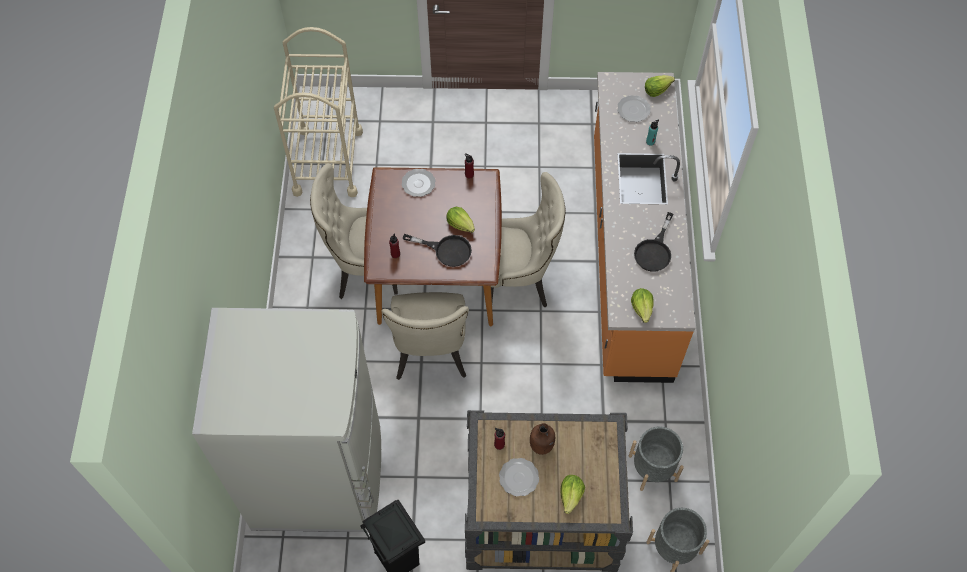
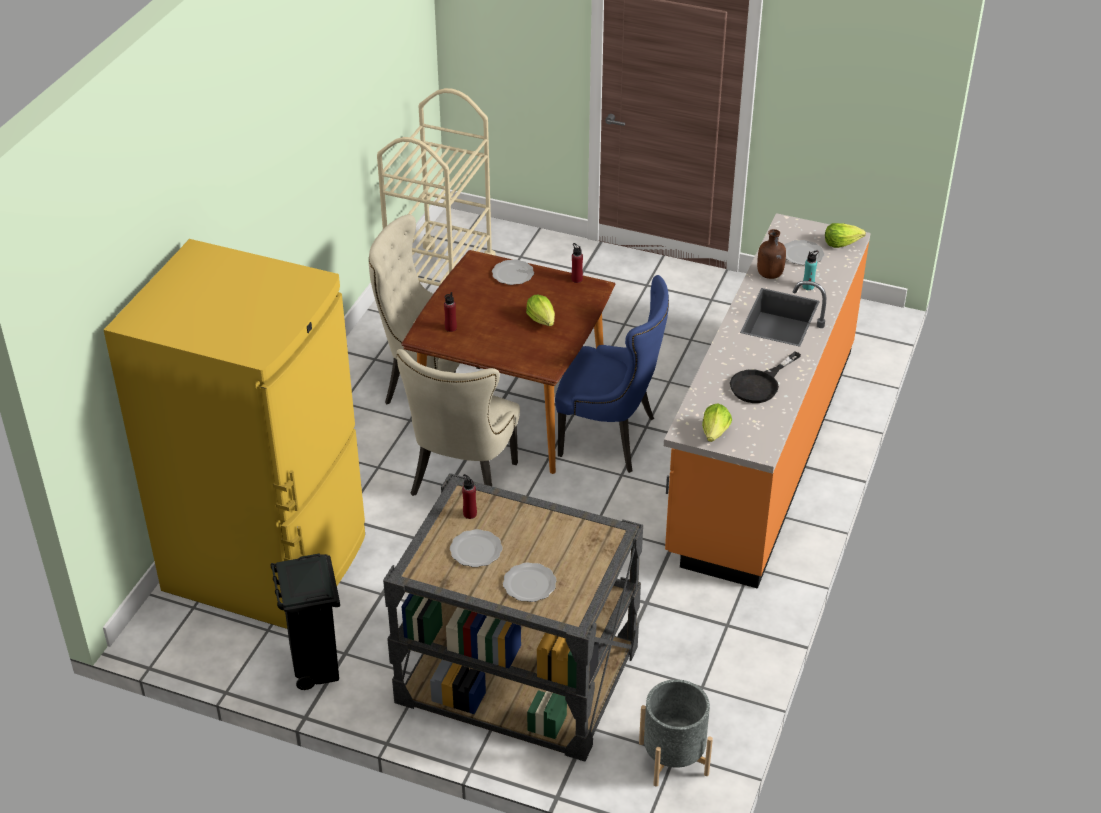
camera: 20 degrees right, 20 degrees down
(319, 476) = (268, 562): white fridge -> yellow fridge
(446, 250) = (512, 338): black frying pan -> none
(518, 279) = (610, 438): beige chair -> blue chair
(541, 446) = (520, 528): brown bottle -> brown bottle (770, 275)
(571, 496) = (530, 584): lettuce -> plate
(652, 468) = (686, 668): grey planter -> none

